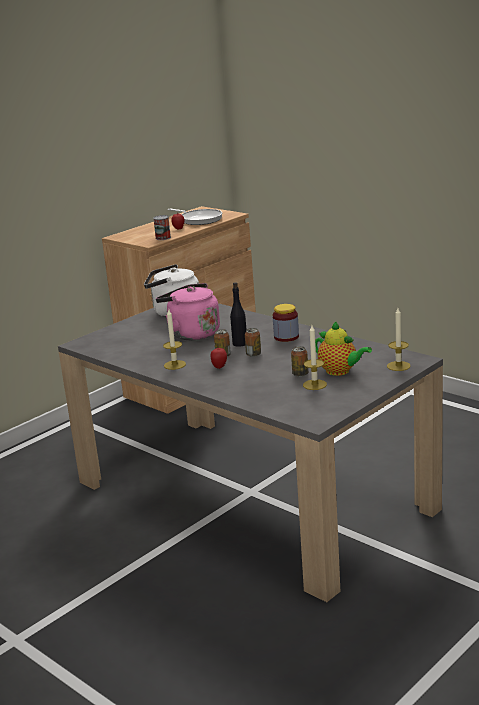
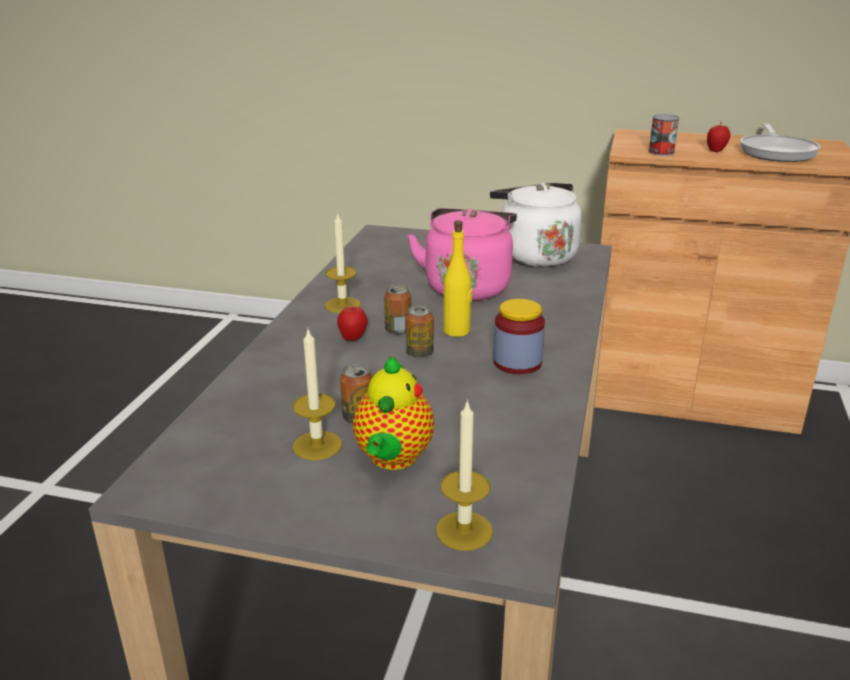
camera: 60 degrees right, 5 degrees up
(240, 343) = (457, 331): black bottle -> yellow bottle

